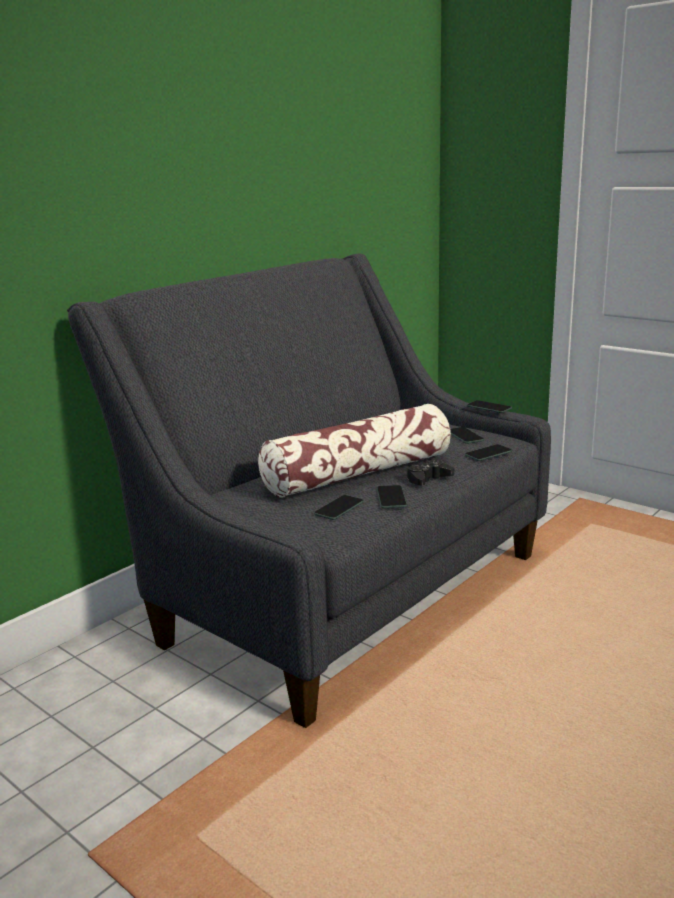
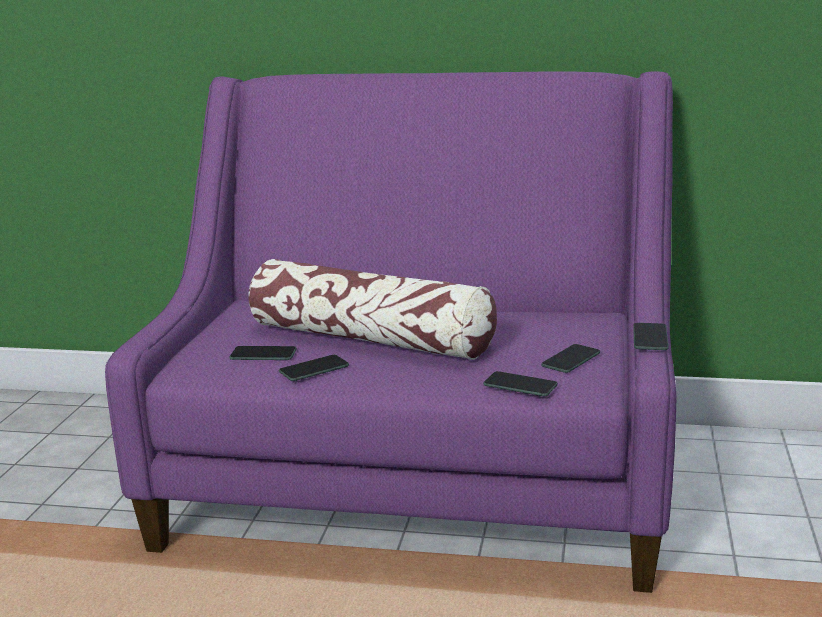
camera: 60 degrees right, 0 degrees up
(341, 591) = (417, 489): grey sofa -> purple sofa
(428, 479) = (390, 373): black game controller -> none

